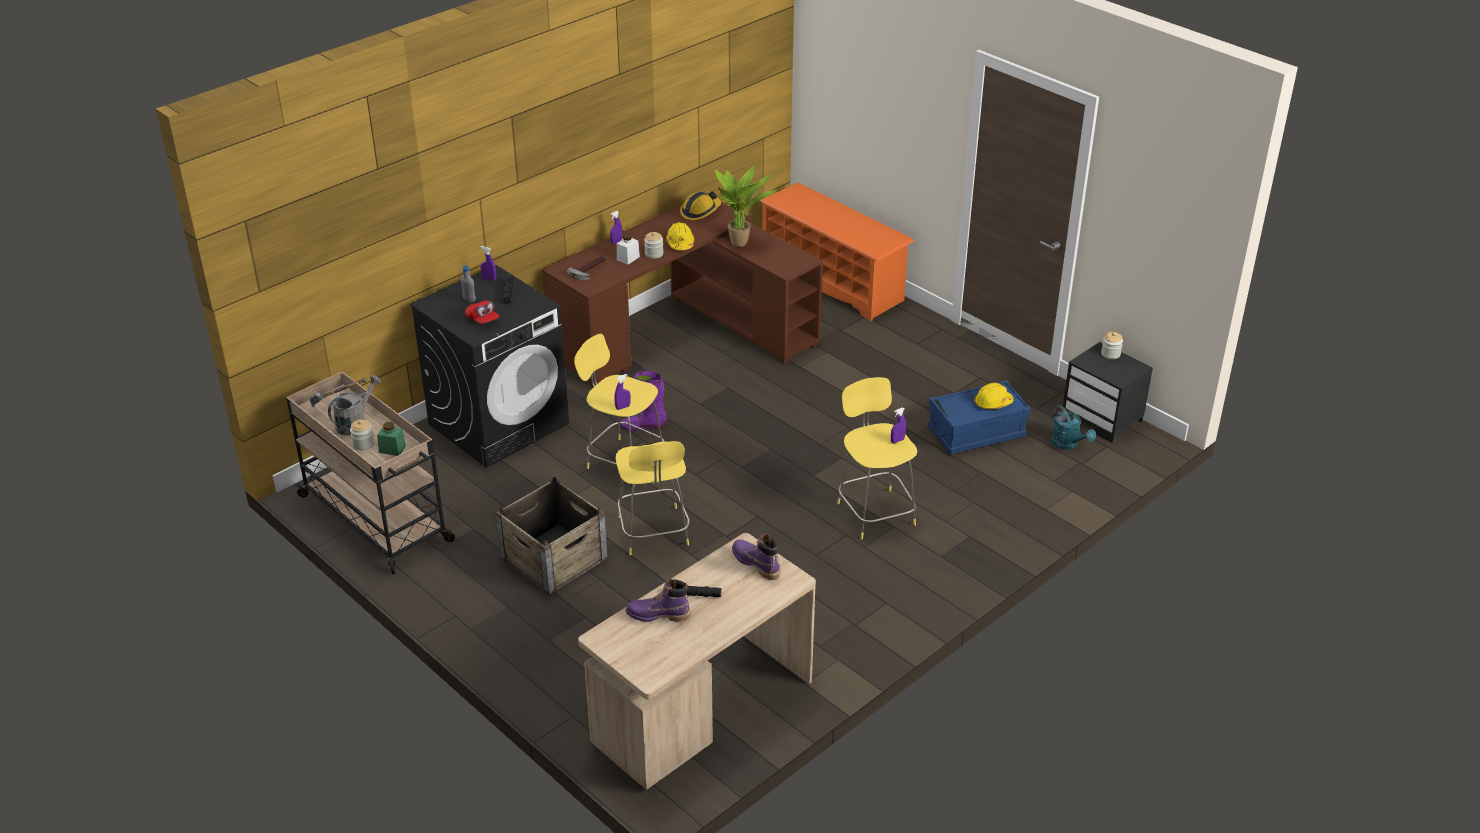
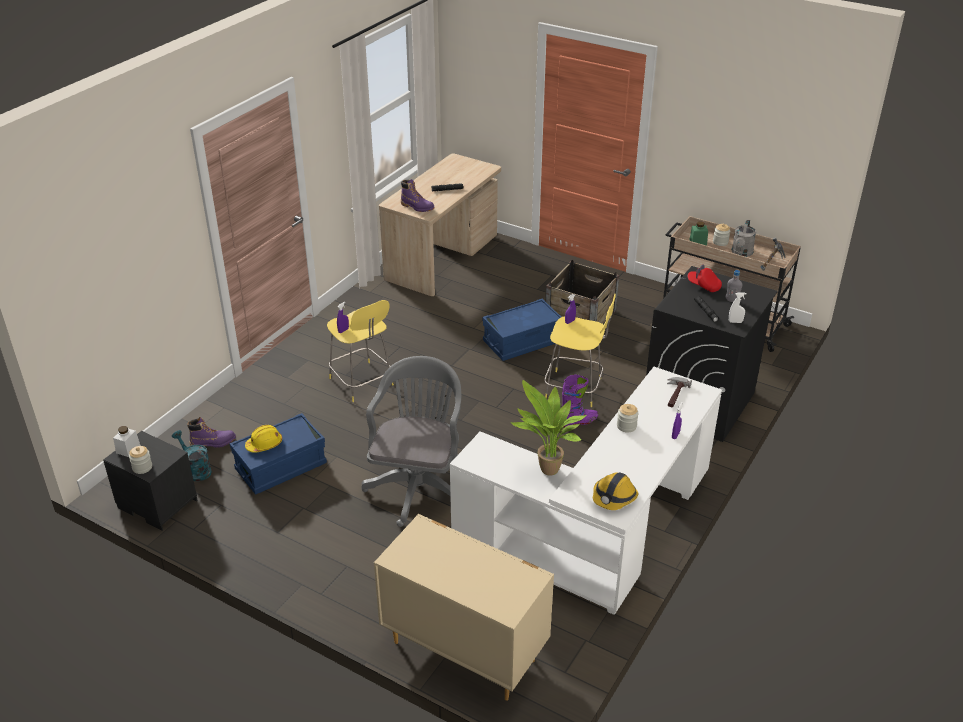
camera: 165 degrees right, 0 degrees up
(489, 279) = (735, 322): purple spray bottle -> white spray bottle
(628, 258) = (648, 416): white jar -> white jar (128, 449)
(653, 533) = (522, 342): yellow stool -> blue storage box
(658, 615) = (463, 179): purple boot -> purple boot (213, 443)
(680, 243) = (608, 445): yellow hard hat -> none
(684, 333) = (599, 531): brown desk -> white desk
(833, 281) = (463, 649): orange shoe rack -> beige dresser
(836, 394) = (418, 485): none -> grey office chair

